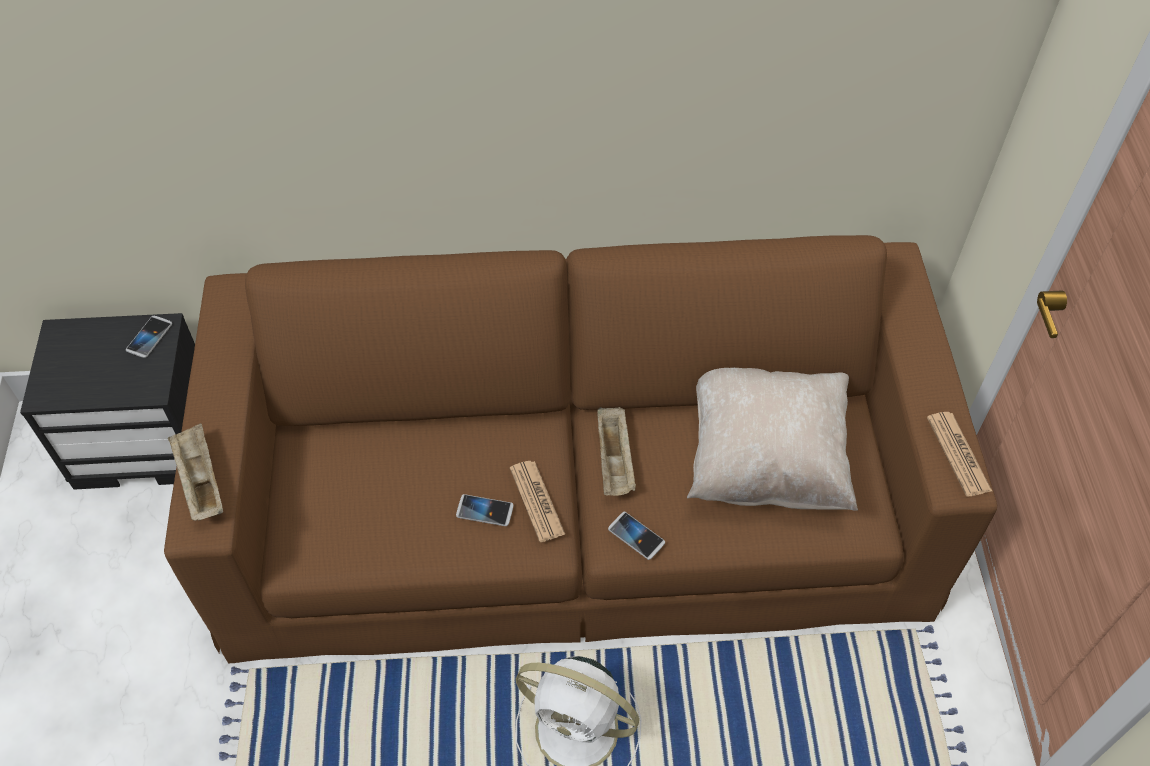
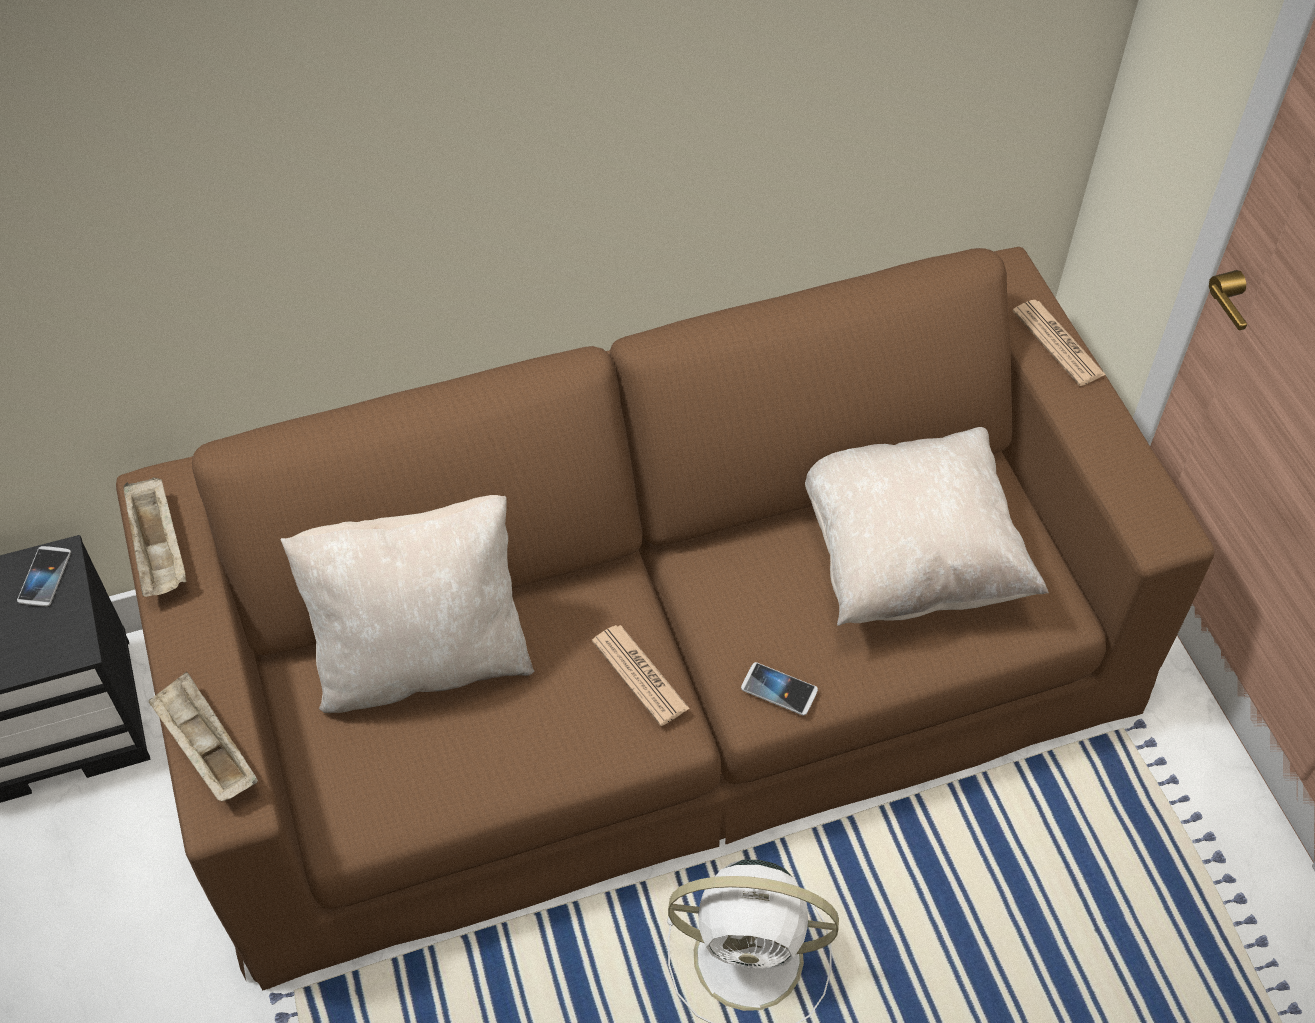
camera: 15 degrees left, 0 degrees up
(386, 453) = (423, 658): none -> beige pillow
(484, 511) = (577, 703): phone -> none
(615, 461) = (723, 602): beige tray -> beige tray (160, 551)
(958, 454) = (1152, 496): newspaper -> newspaper (1058, 343)

